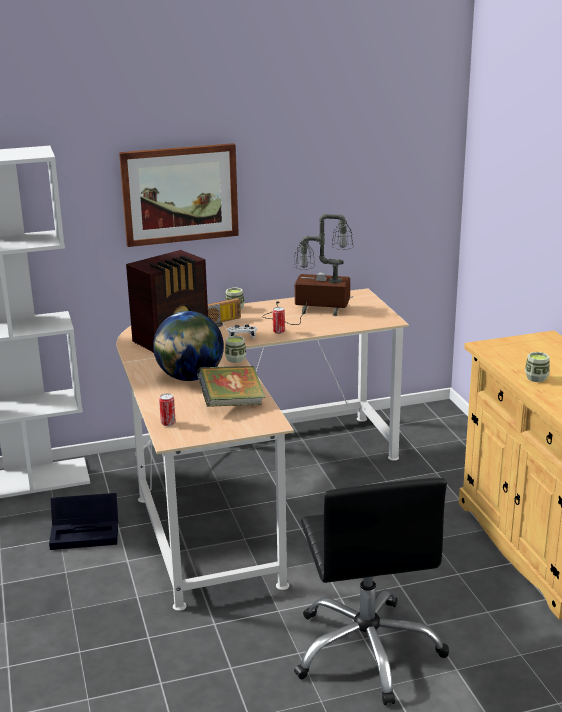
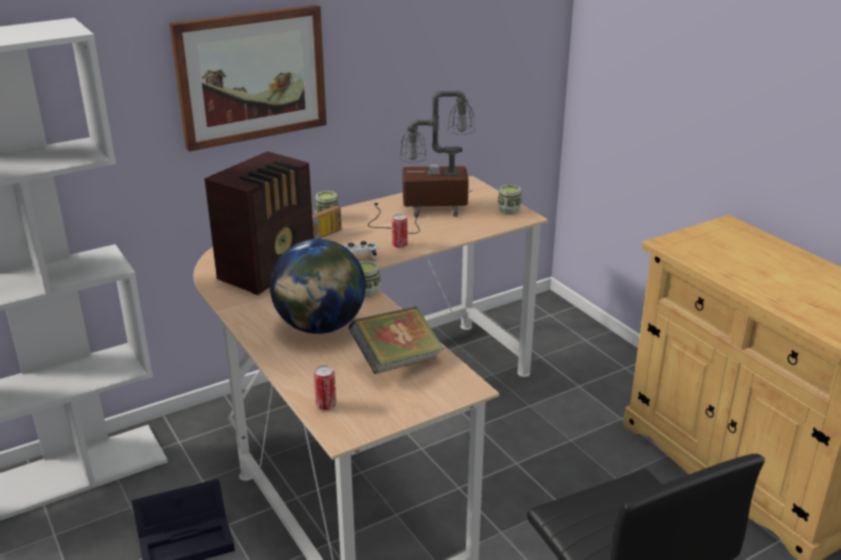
camera: 15 degrees left, 5 degrees up
(536, 378) = (757, 282): cup -> cup (509, 210)

